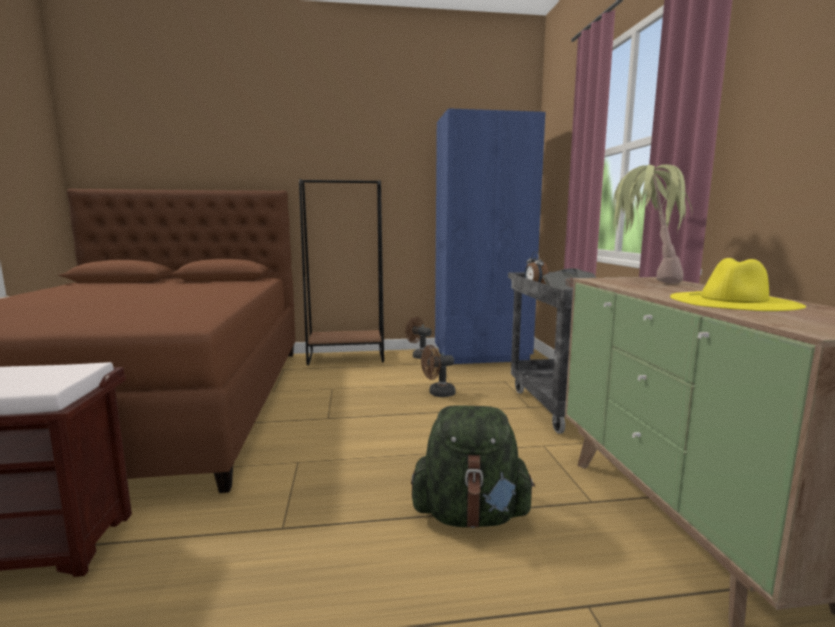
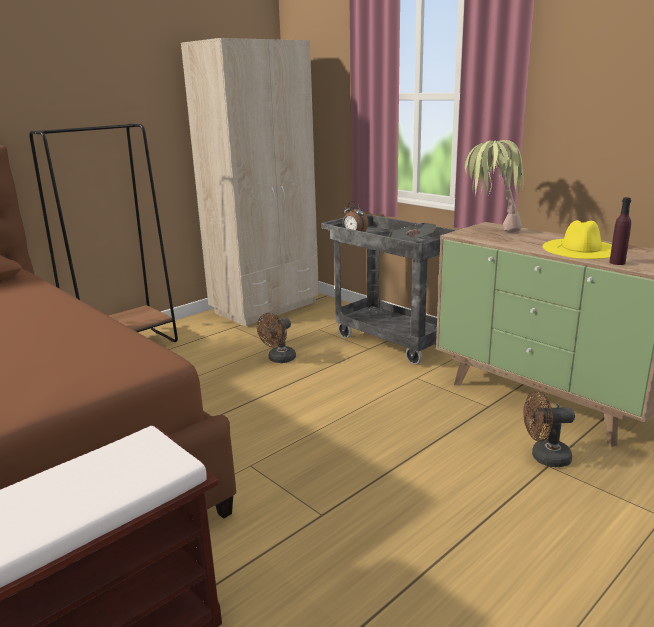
camera: 35 degrees left, 10 degrees up
(419, 356) = (203, 324): brown fan -> brown fan (544, 457)
(470, 515) = (433, 446): green backpack -> none
(482, 356) = (266, 307): blue wardrobe -> beige wardrobe
(758, 315) = (617, 263): none -> purple bottle

